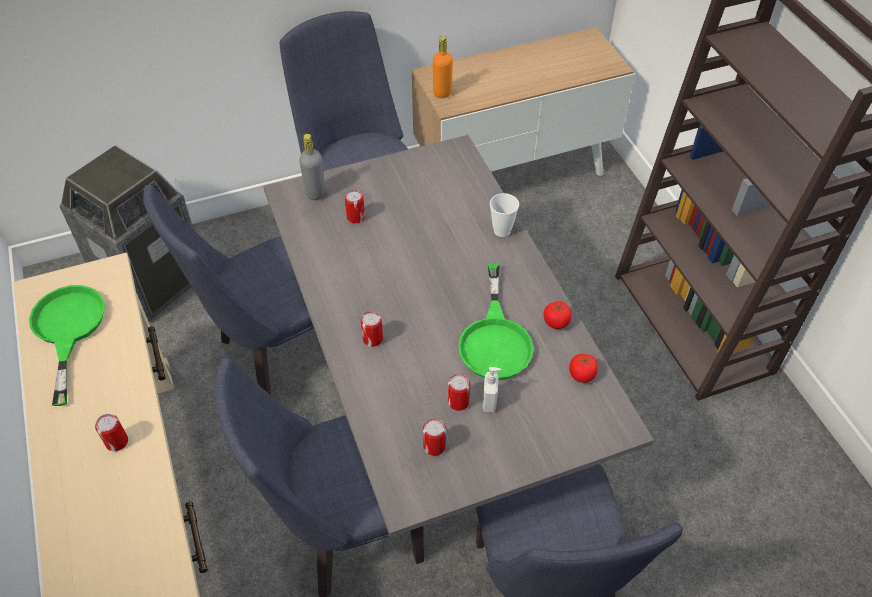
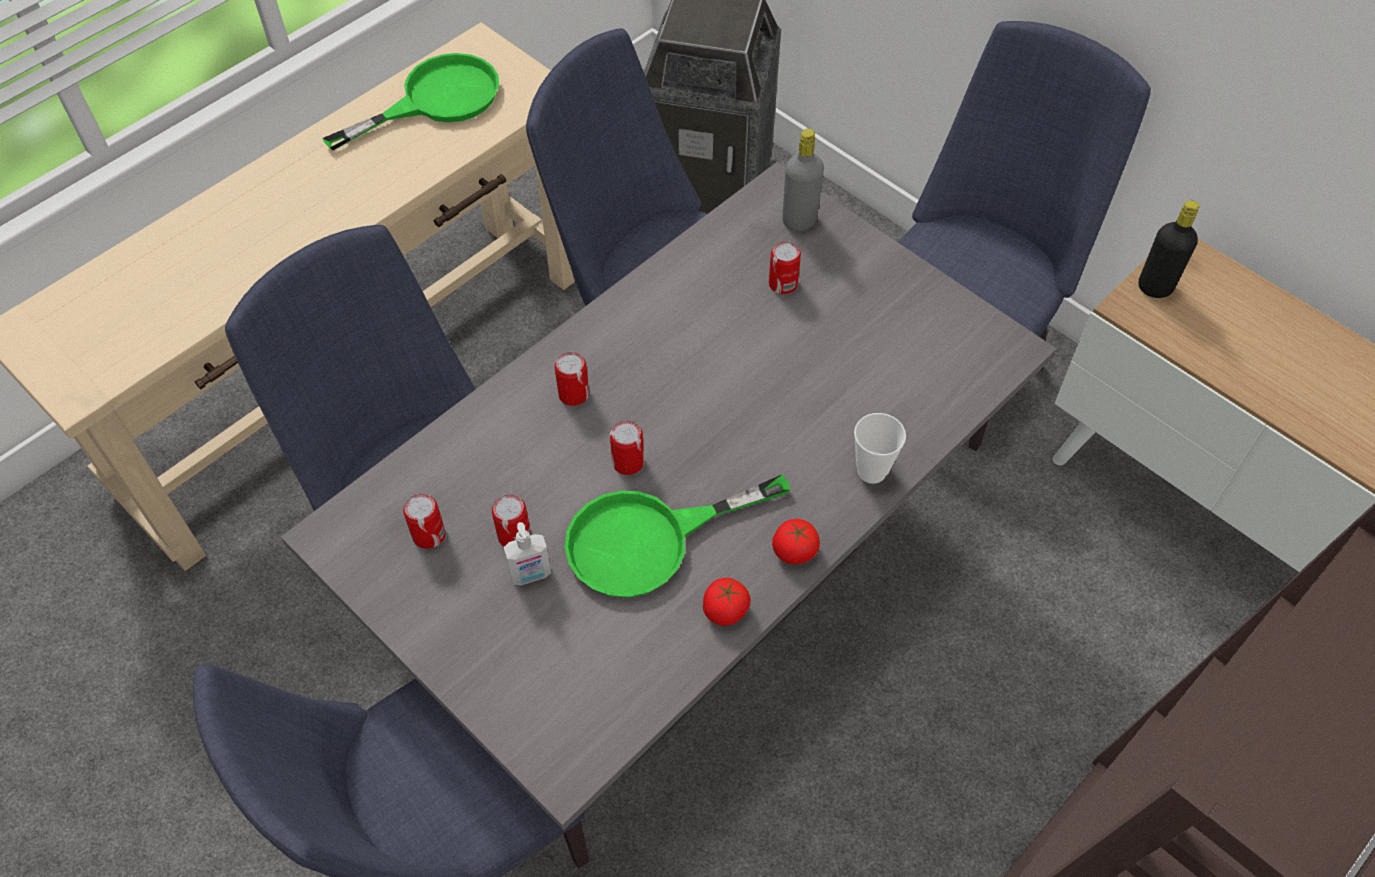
camera: 65 degrees right, 5 degrees up
(117, 442) = (303, 218): can -> can (628, 462)
(442, 93) = (1155, 287): orange bottle -> black bottle
(582, 374) = (639, 680): tomato -> tomato (794, 551)

